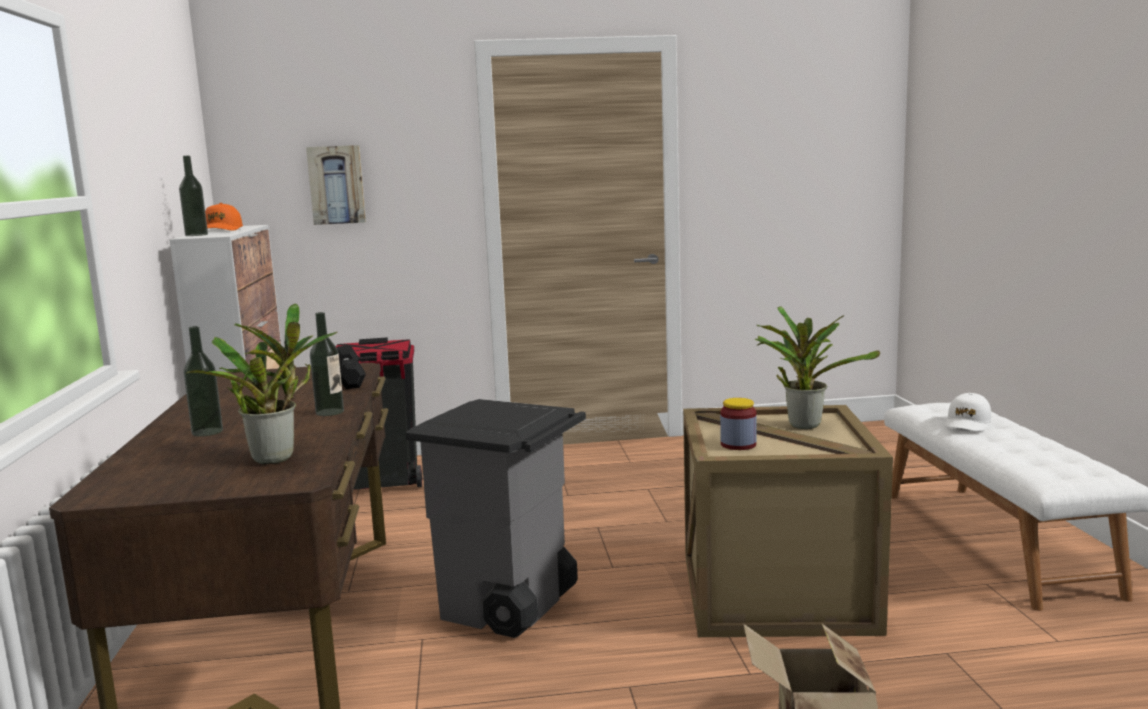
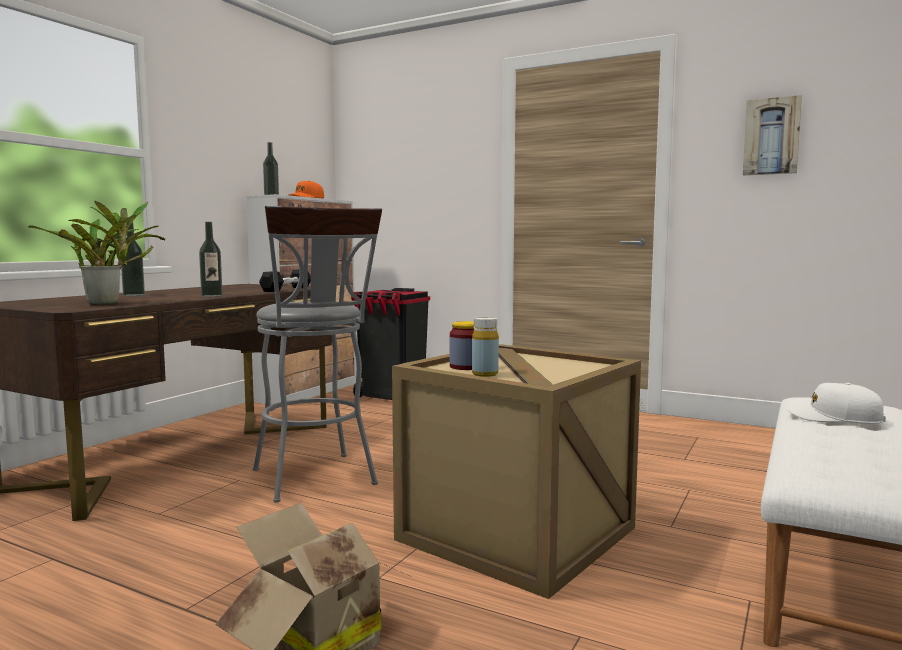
camera: 35 degrees right, 5 degrees down
(337, 185) = (405, 175): picture -> picture (771, 137)
(508, 607) = (317, 480): grey trash can -> grey stool
(778, 450) = (485, 374): none -> yellow bottle
(803, 424) = (565, 366): potted plant -> none
(967, 423) = (834, 418): white cap -> white cap turned 45 degrees clockwise

